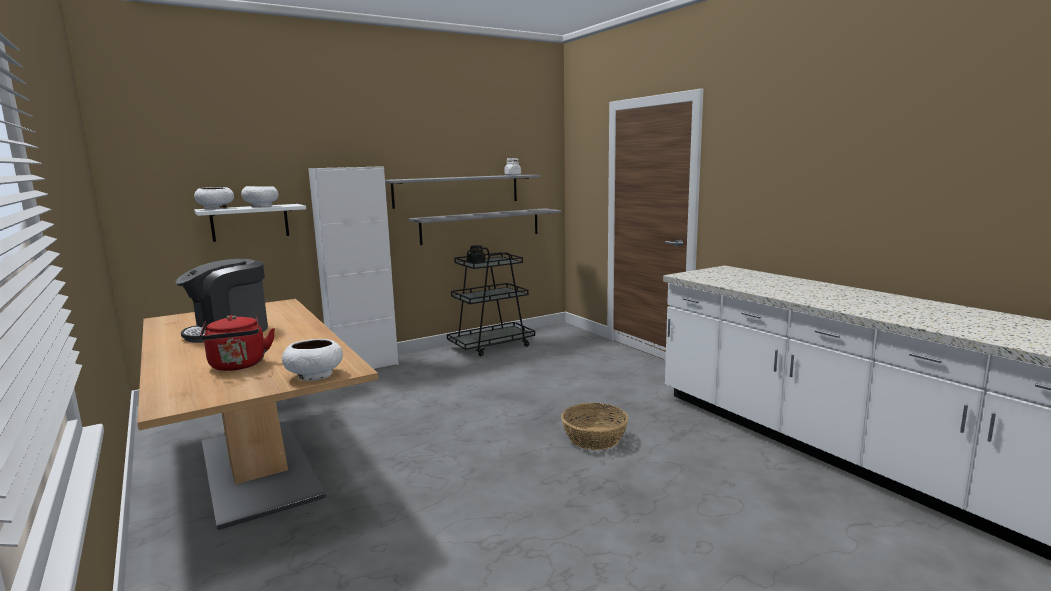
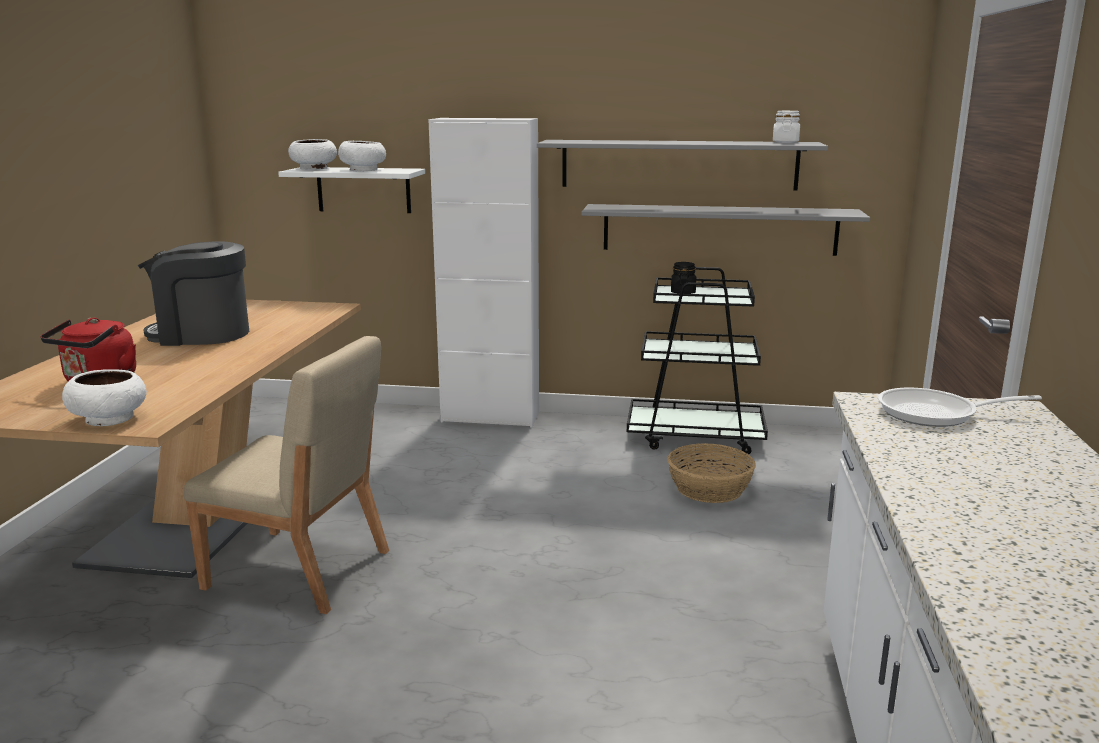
camera: 40 degrees right, 5 degrees up
(389, 467) = (299, 570): none -> beige chair
(594, 438) = (586, 654): basket -> basket (710, 488)
(710, 274) = (935, 414): none -> frying pan

